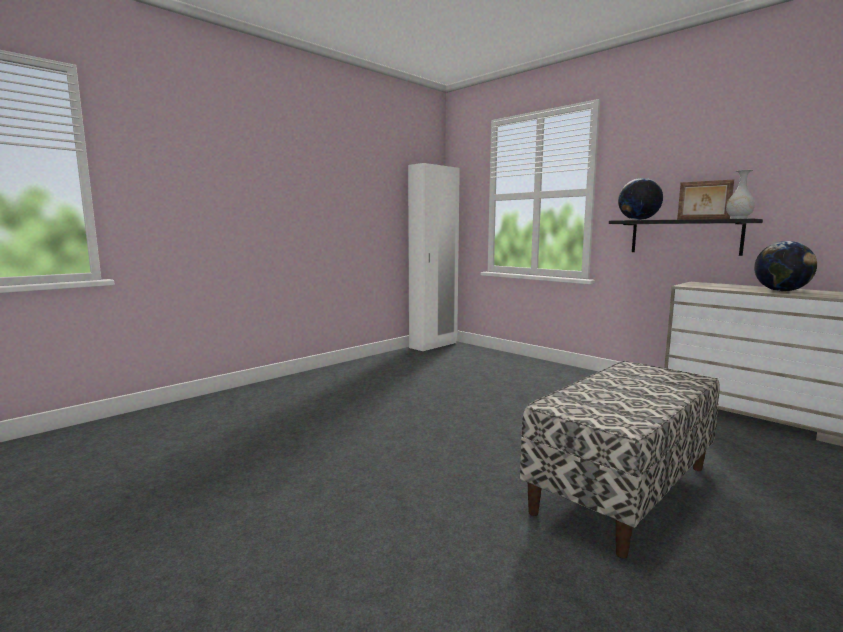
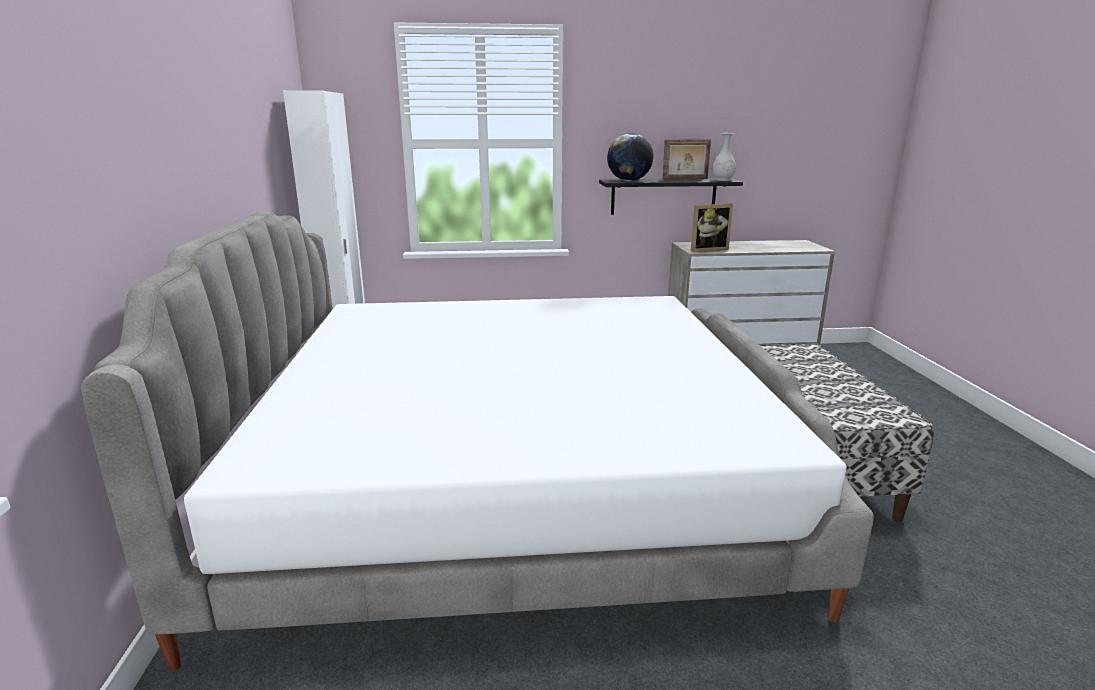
camera: 50 degrees left, 10 degrees up
(403, 406) = (511, 480): none -> bed
(704, 286) = (707, 249): none -> picture frame
(781, 291) = (763, 247): globe -> none

